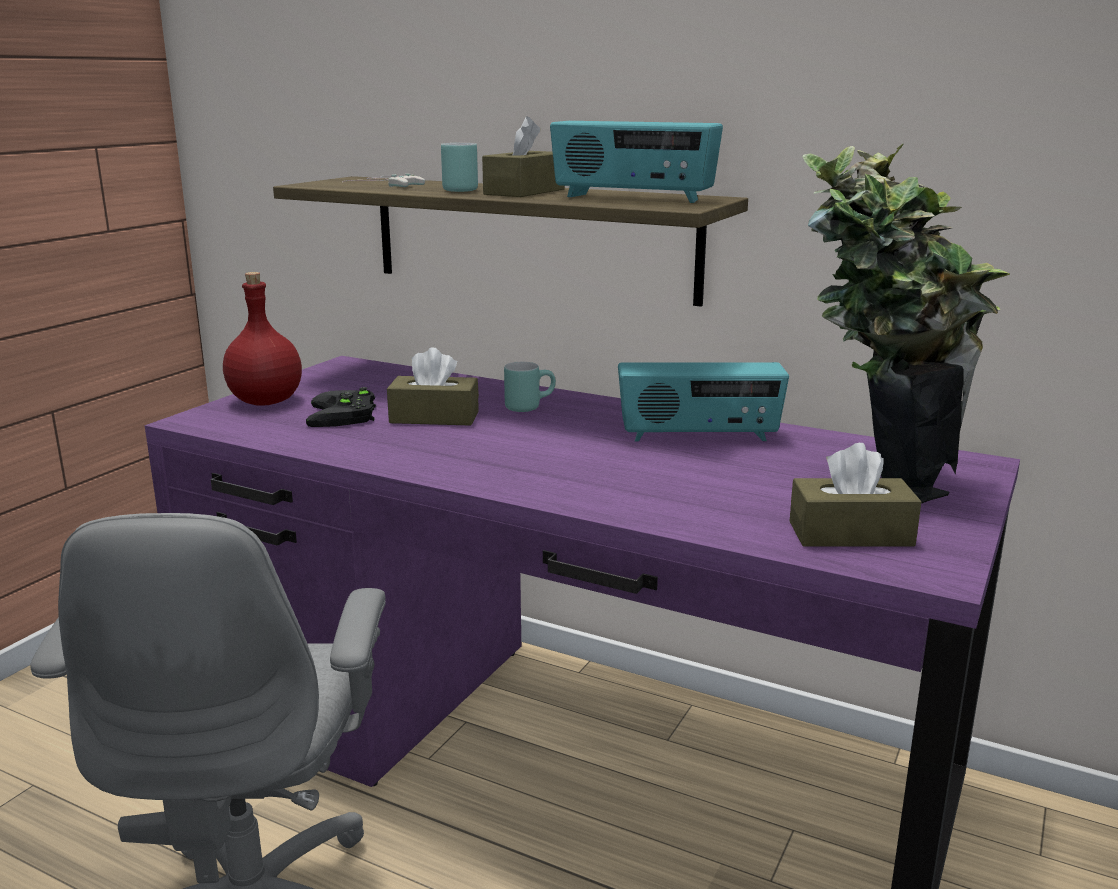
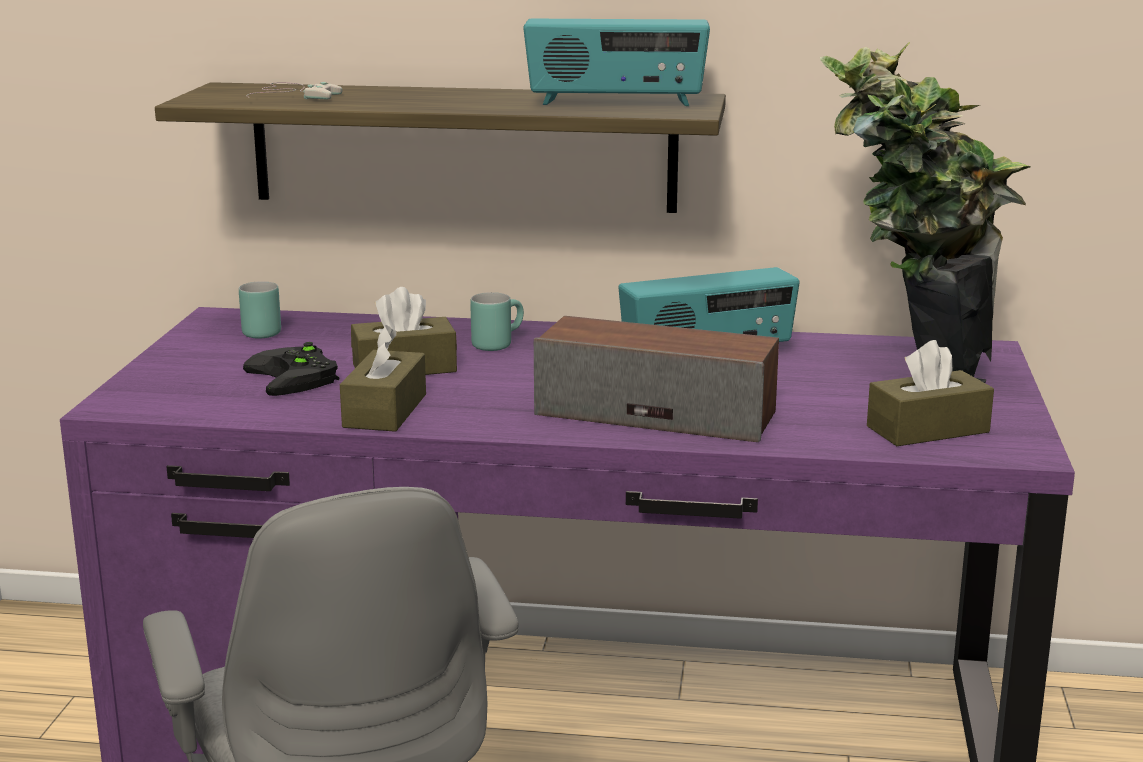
camera: 20 degrees left, 0 degrees up
(265, 401) = (177, 373): red bottle -> none
(460, 189) = (399, 99): turquoise mug -> turquoise mug (259, 331)
(524, 192) = (480, 99): brown tissue box -> brown tissue box (385, 411)
(601, 482) = (656, 413): none -> speaker

